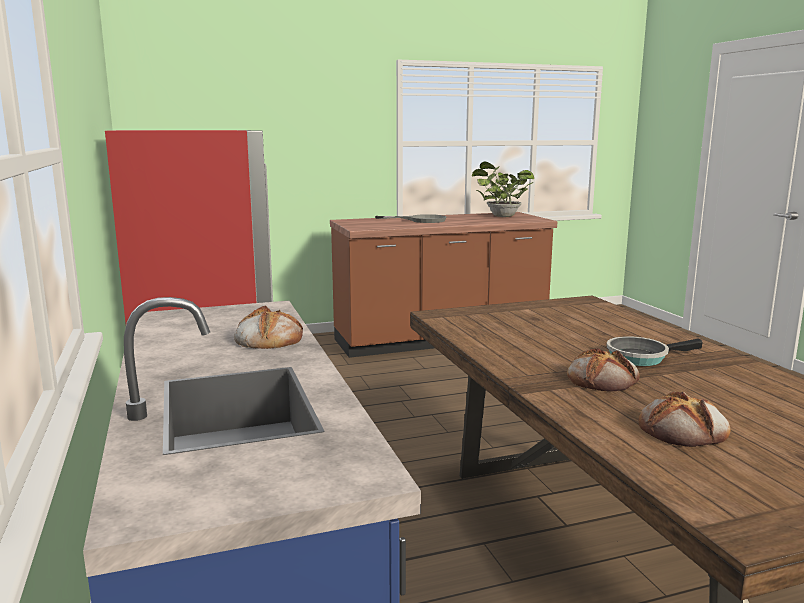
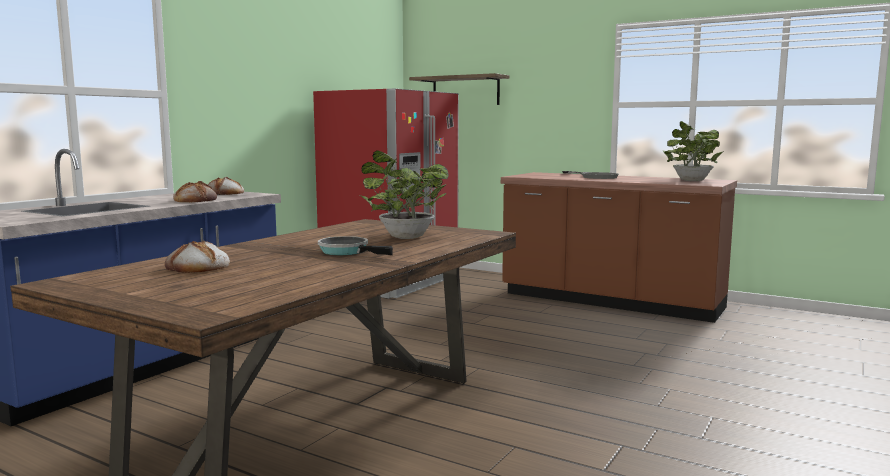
camera: 50 degrees right, 5 degrees down
(217, 124) = (465, 91): none -> shelf
(567, 324) = (403, 236): none -> potted plant
(602, 379) = (278, 251): bread -> bread (225, 193)

